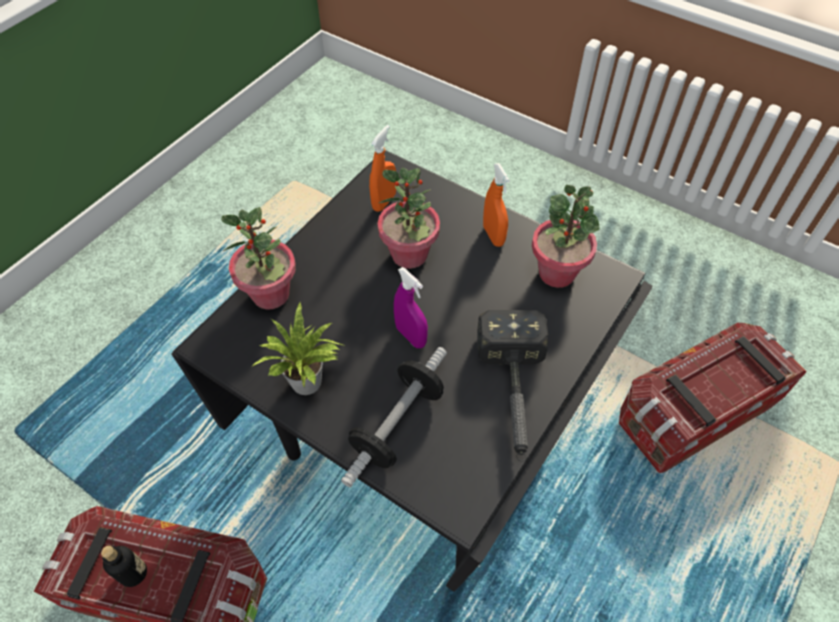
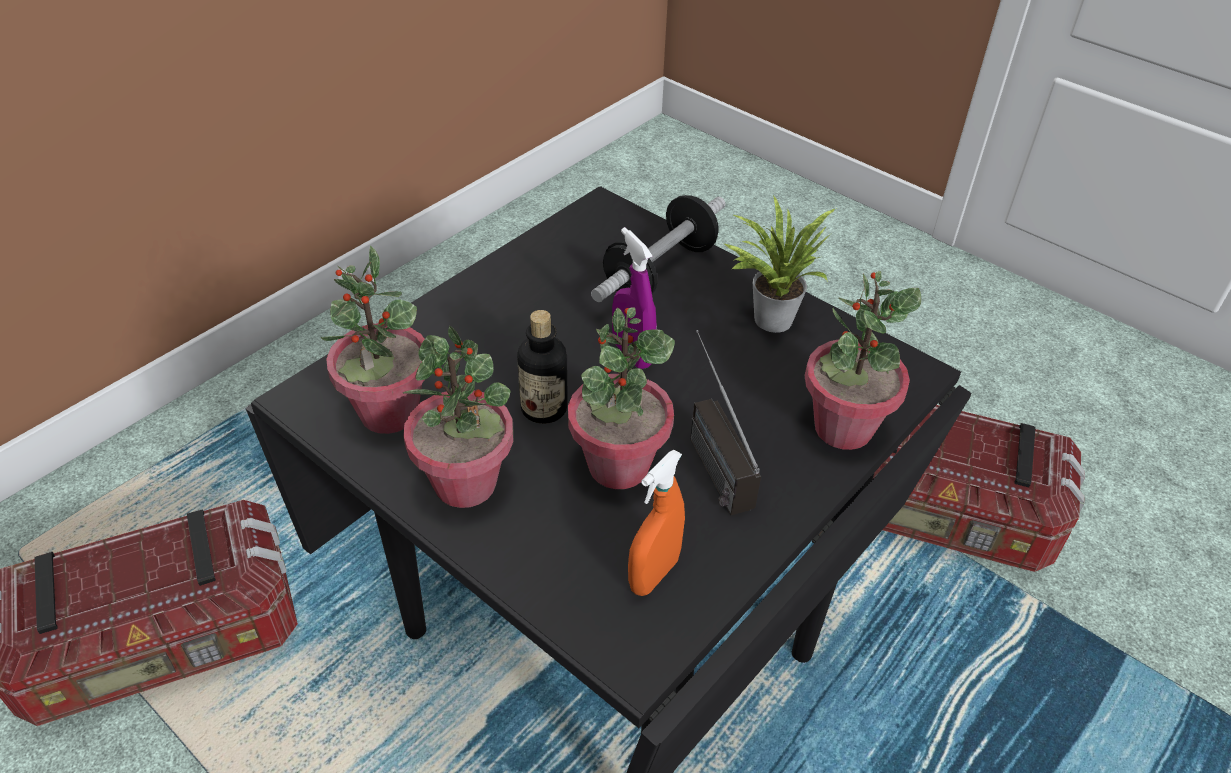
camera: 175 degrees left, 10 degrees down
(133, 573) = (968, 445): bottle -> bottle (544, 408)
(357, 268) = (707, 453): none -> radio
(493, 235) = (466, 483): orange spray bottle -> potted plant
(513, 396) = (515, 282): hammer -> none

